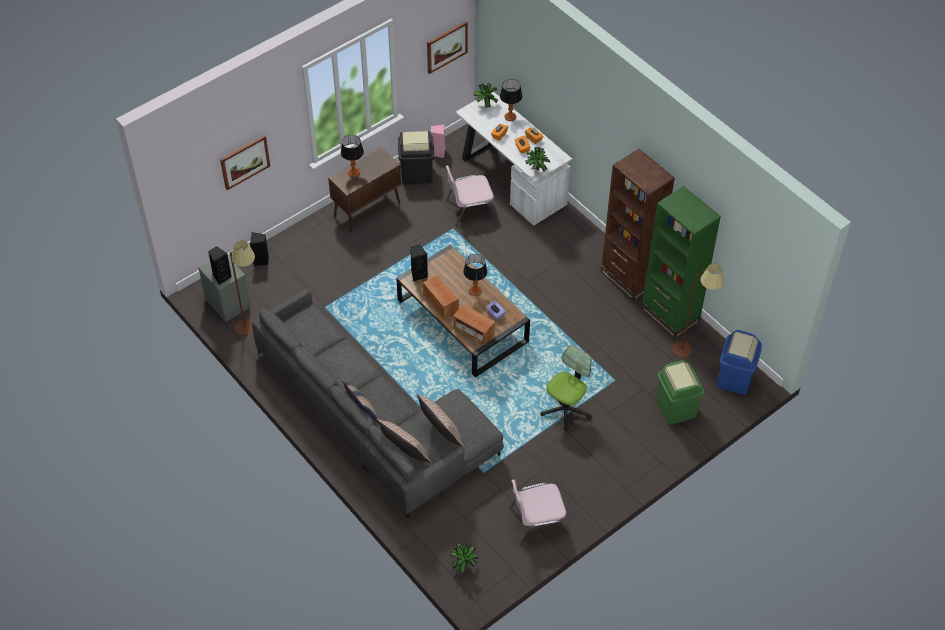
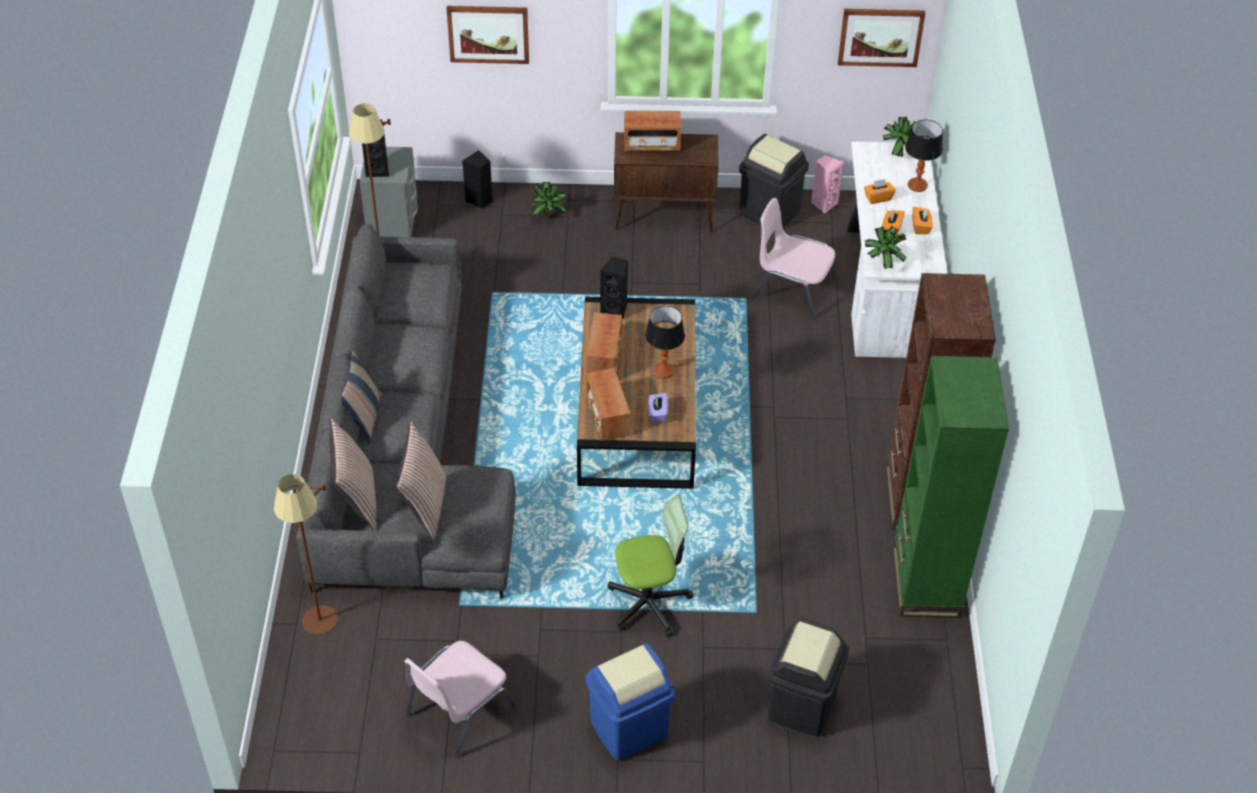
camera: 40 degrees right, 5 degrees down
(354, 172) = (652, 143): table lamp -> radio
(463, 564) = (310, 696): potted plant -> potted plant (549, 216)
(537, 520) = (458, 711): pink chair -> pink chair turned 75 degrees counterclockwise
(675, 408) = (801, 705): green trash can -> black trash can
(690, 353) = (901, 649): brown floor lamp -> brown floor lamp (323, 633)
(734, 378) = (932, 726): blue trash can -> blue trash can (629, 728)

